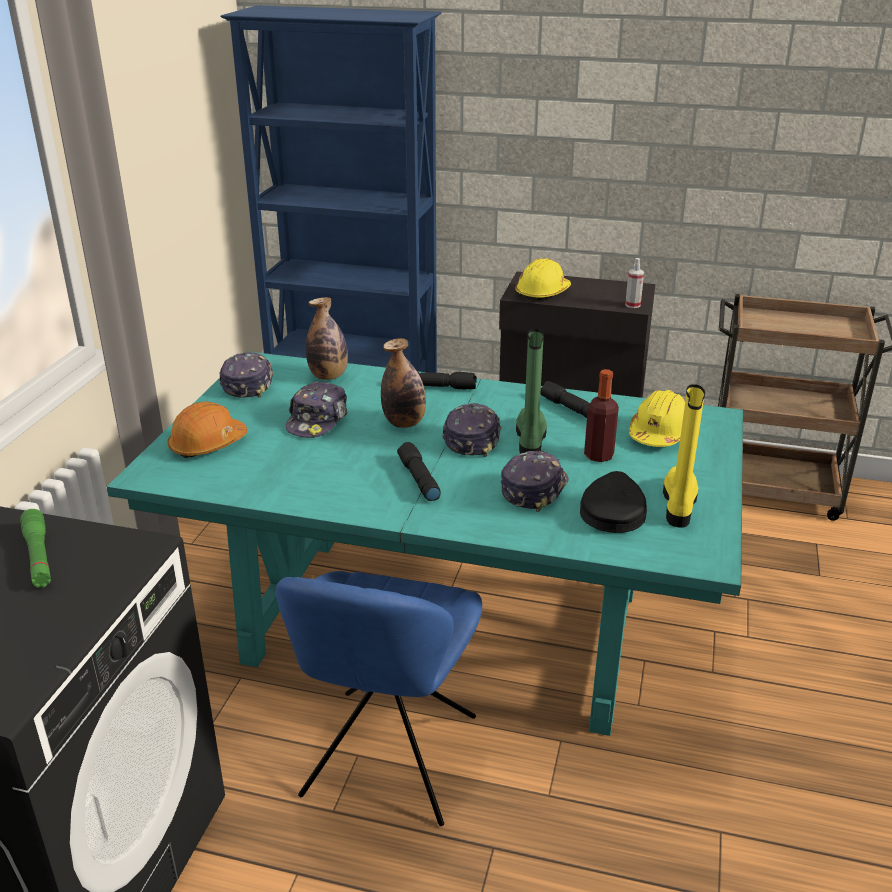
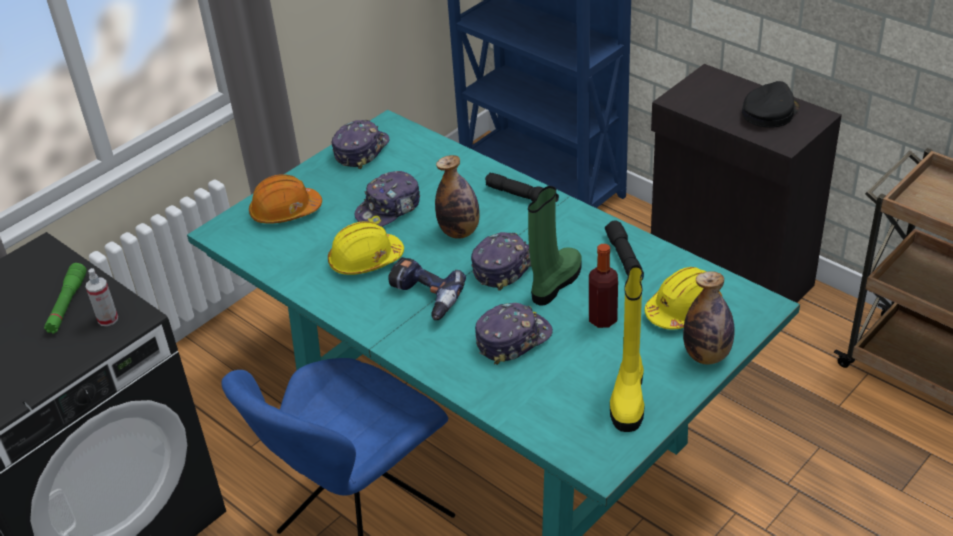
camera: 30 degrees right, 10 degrees up
(328, 376) = (434, 158): bottle -> bottle (707, 355)
(418, 479) = (424, 298): black flashlight -> power drill
(542, 293) = (704, 102): yellow hard hat -> yellow hard hat (365, 260)
(612, 511) = (561, 385): black cap -> black cap (769, 112)
(632, 305) = (786, 140): spray bottle -> spray bottle (108, 319)
(679, 504) = (628, 396): yellow boot -> yellow boot turned 150 degrees clockwise

